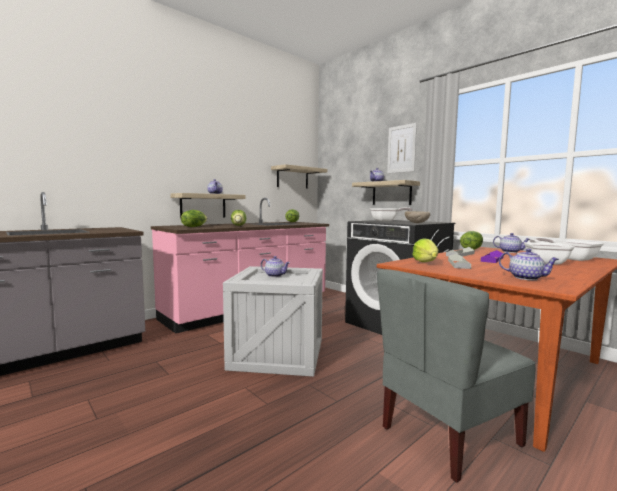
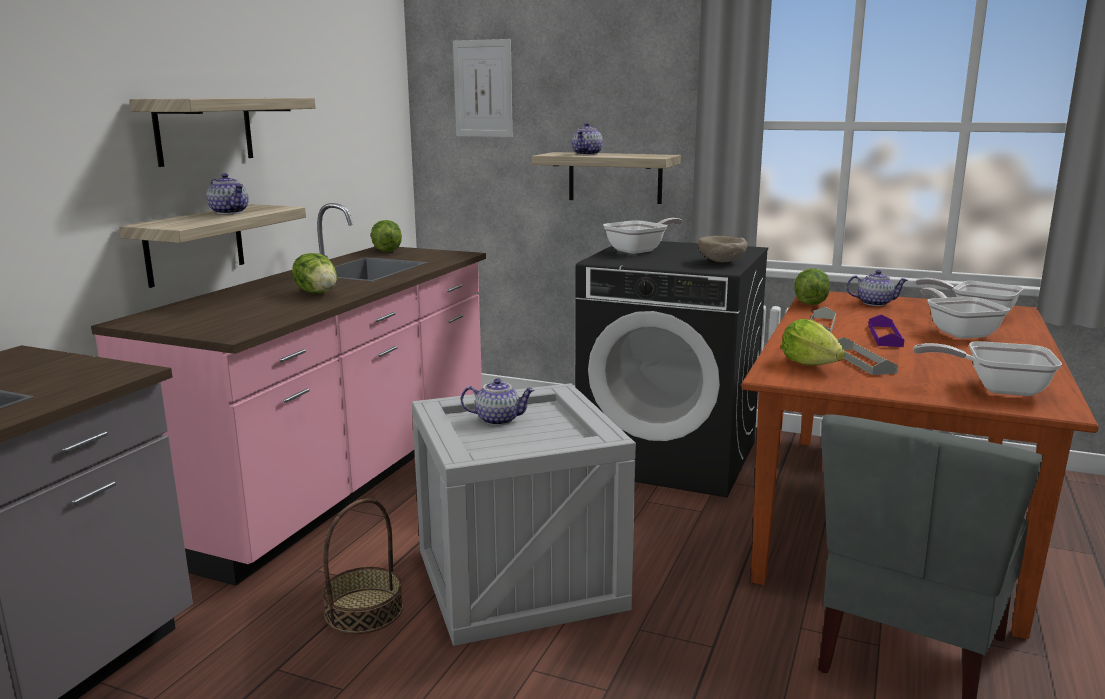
camera: 25 degrees left, 10 degrees up
(194, 227) = (227, 316): lettuce -> none
(207, 350) = (364, 610): none -> basket
(292, 178) = (365, 137): shelf -> shelf (204, 130)
(401, 149) = (637, 80): picture -> picture (483, 89)
(526, 278) = (996, 388): teapot -> frying pan

